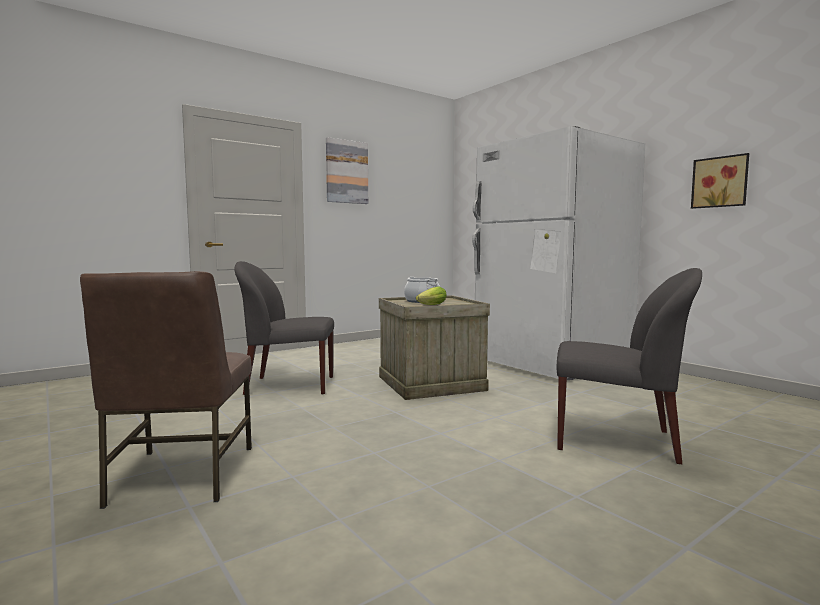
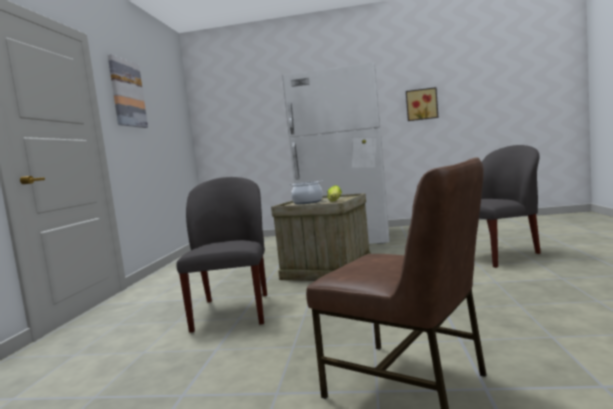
camera: 45 degrees left, 0 degrees up
(288, 385) = (233, 311): grey chair -> grey chair turned 135 degrees clockwise

